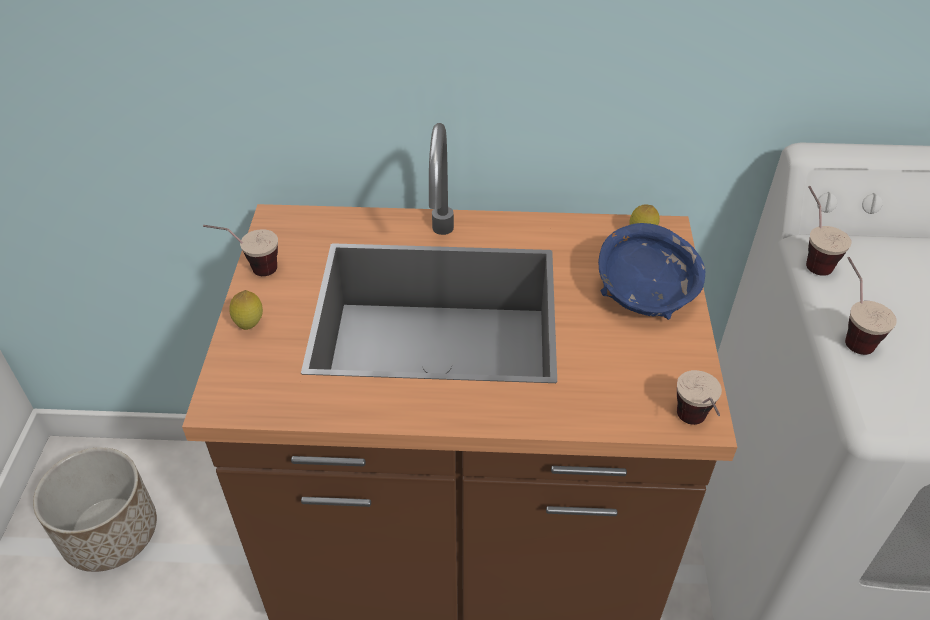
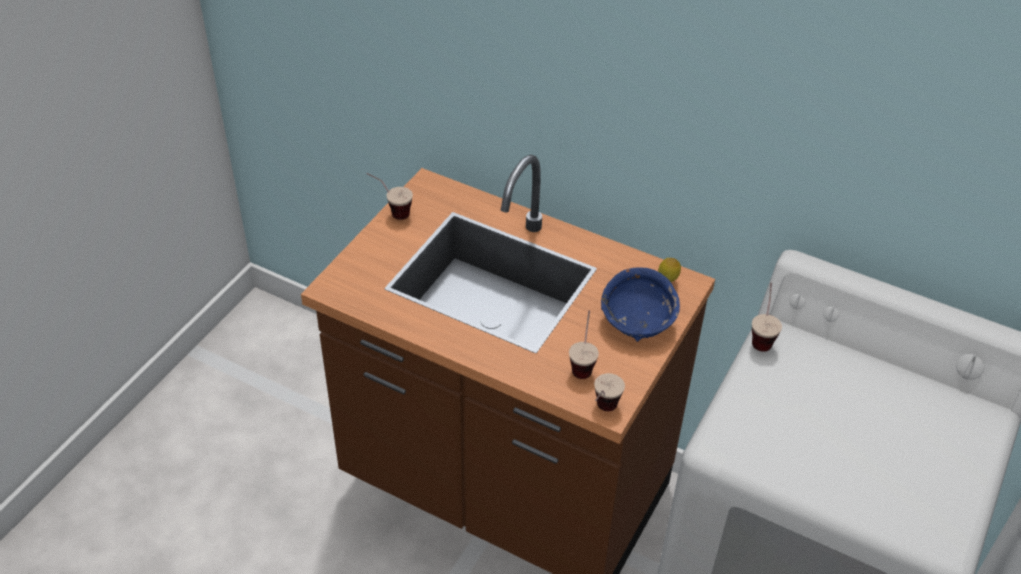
camera: 25 degrees right, 0 degrees up
(109, 532) = (265, 371): planter -> none
(250, 325) = (371, 248): lemon -> none
(849, 332) = (741, 392): cup -> cup (583, 362)

